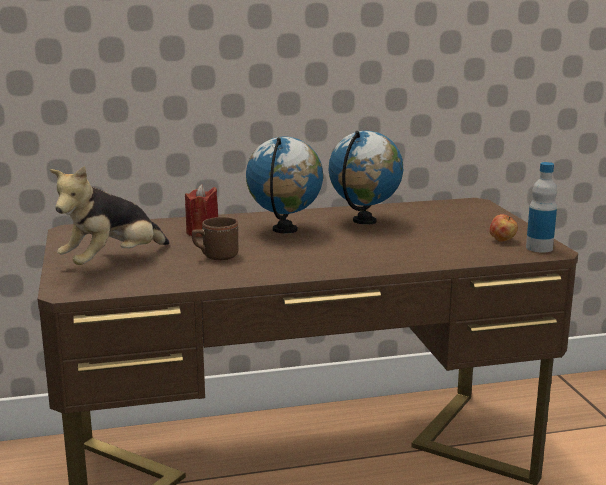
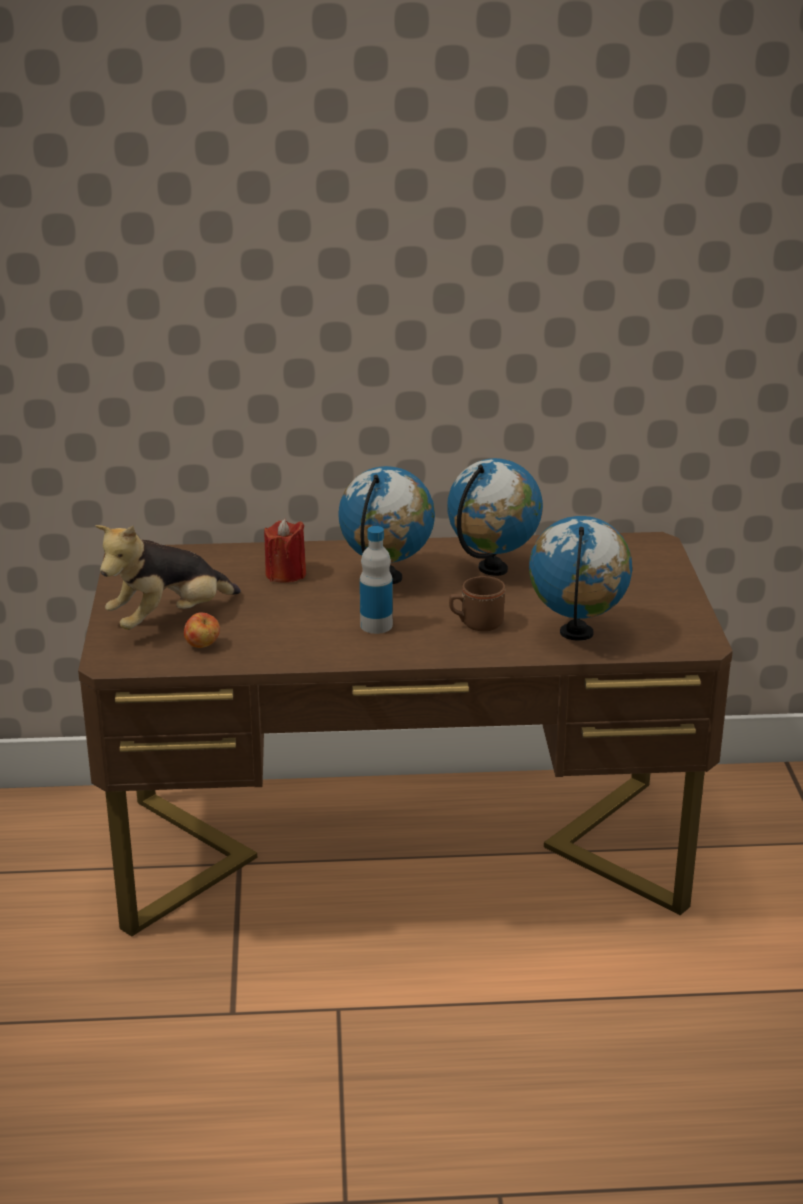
camera: 10 degrees right, 10 degrees up
(215, 256) = (288, 619): brown mug -> brown mug (476, 624)
(453, 250) = (577, 633): none -> globe
(502, 240) = (649, 620): apple -> apple (202, 645)
(539, 248) = (687, 638): bottle -> bottle (376, 625)

